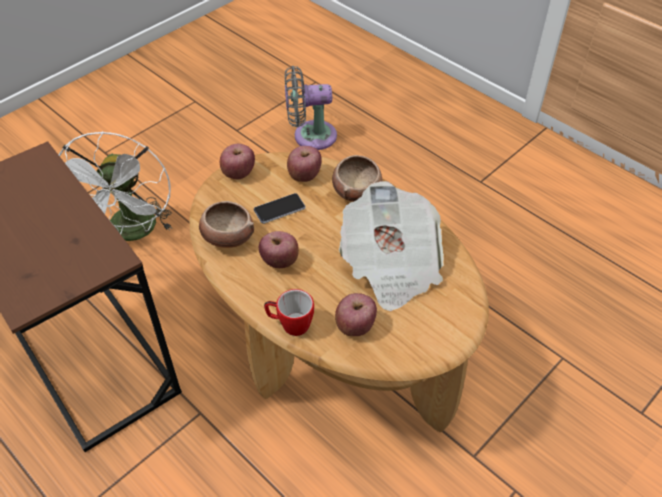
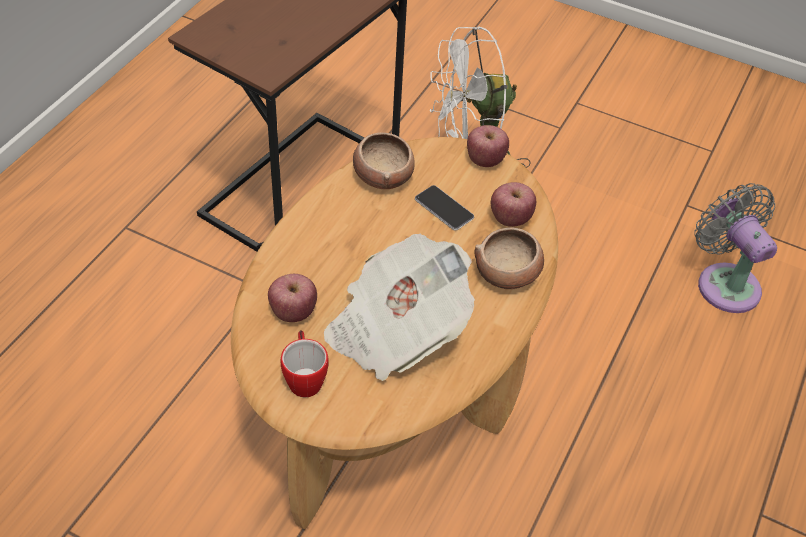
camera: 70 degrees right, 0 degrees up
(280, 261) = (364, 227): apple -> none
(290, 324) = (279, 255): mug -> mug (304, 377)

